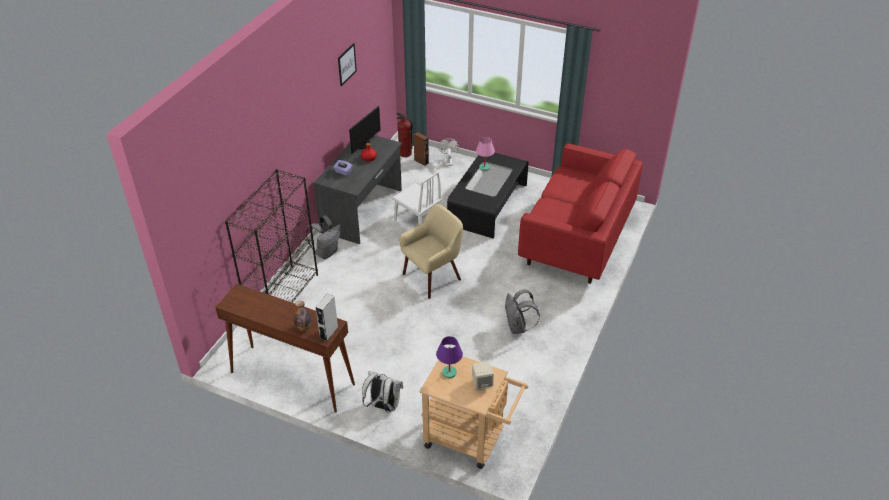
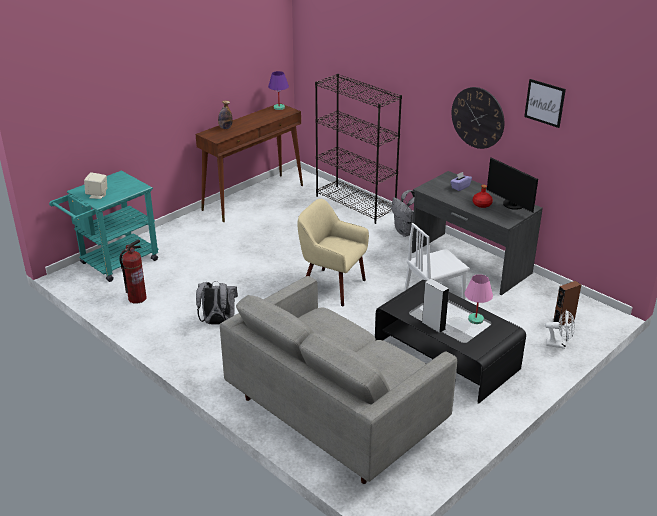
camera: 110 degrees right, 10 degrees down
(319, 121) = (477, 117): none -> wall clock
(329, 332) = (210, 135): grey speaker -> grey speaker (433, 325)
(383, 406) = (188, 231): white backpack -> none
(405, 153) = (585, 313): fire extinguisher -> fire extinguisher (137, 298)
(433, 277) = (332, 286): beige armchair -> beige armchair turned 135 degrees clockwise
(449, 372) = (125, 184): purple table lamp -> purple table lamp (279, 107)
(470, 439) = (113, 264): beige cart -> turquoise cart
(576, 239) = (335, 415): red sofa -> grey sofa

